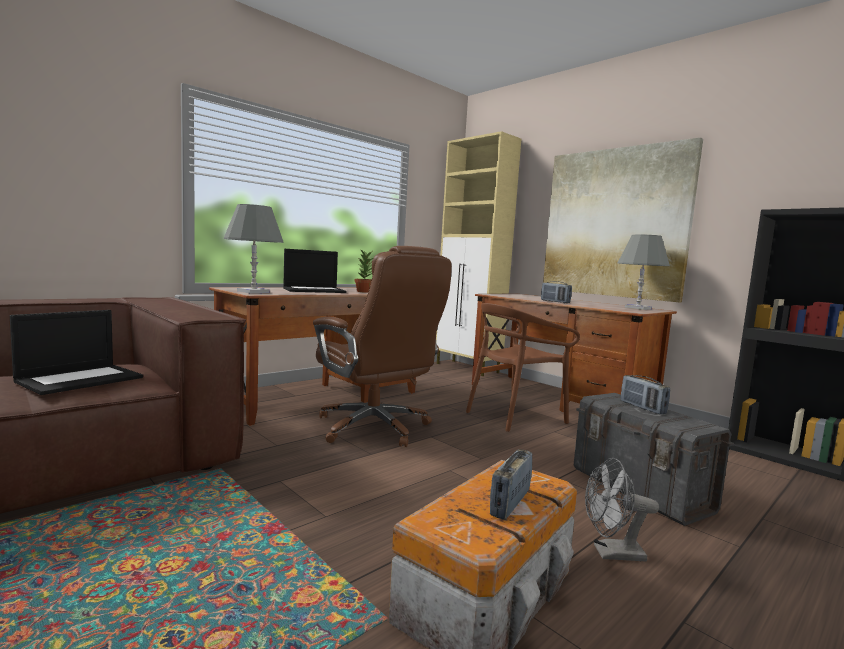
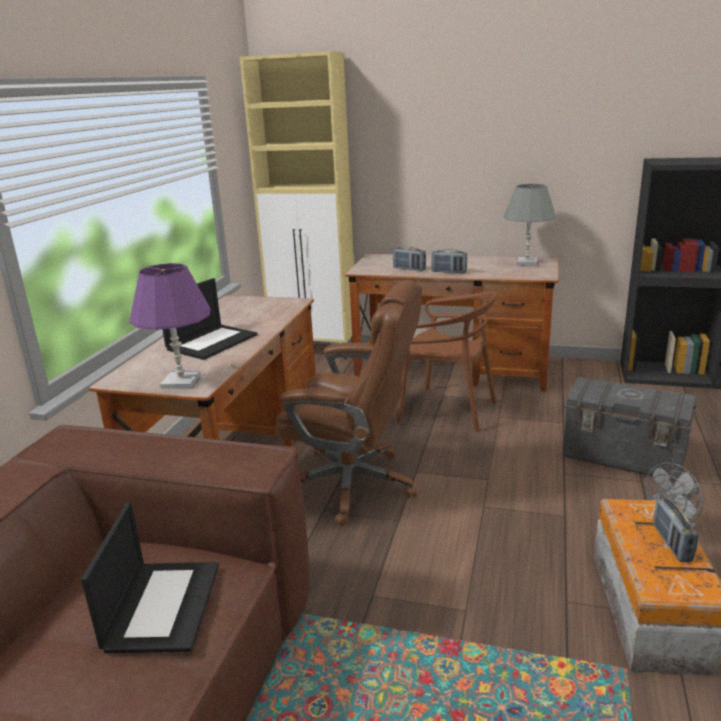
camera: 30 degrees left, 15 degrees up
(253, 292) = (181, 382): grey table lamp -> purple table lamp
(364, 291) = (258, 321): potted plant -> none
(514, 416) = (446, 410): brown chair -> brown chair turned 90 degrees counterclockwise
(614, 223) = (480, 165): picture -> none
(642, 408) = (622, 392): radio -> radio (409, 269)

